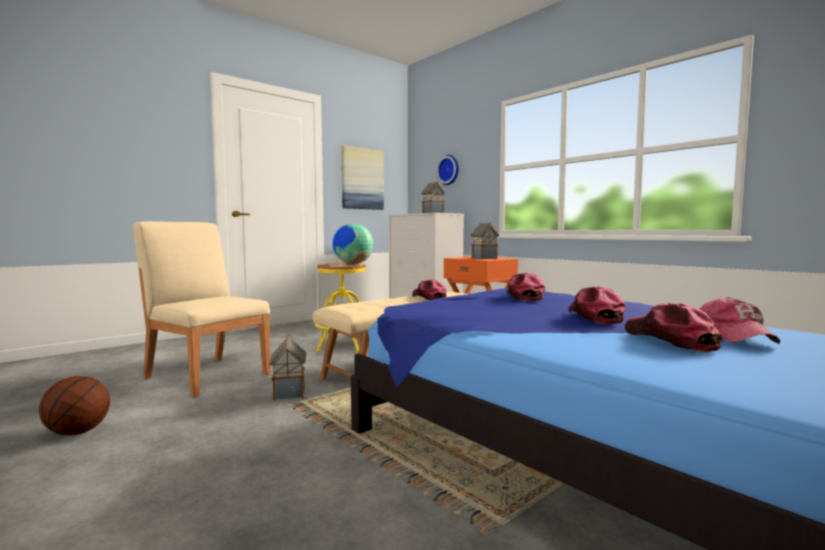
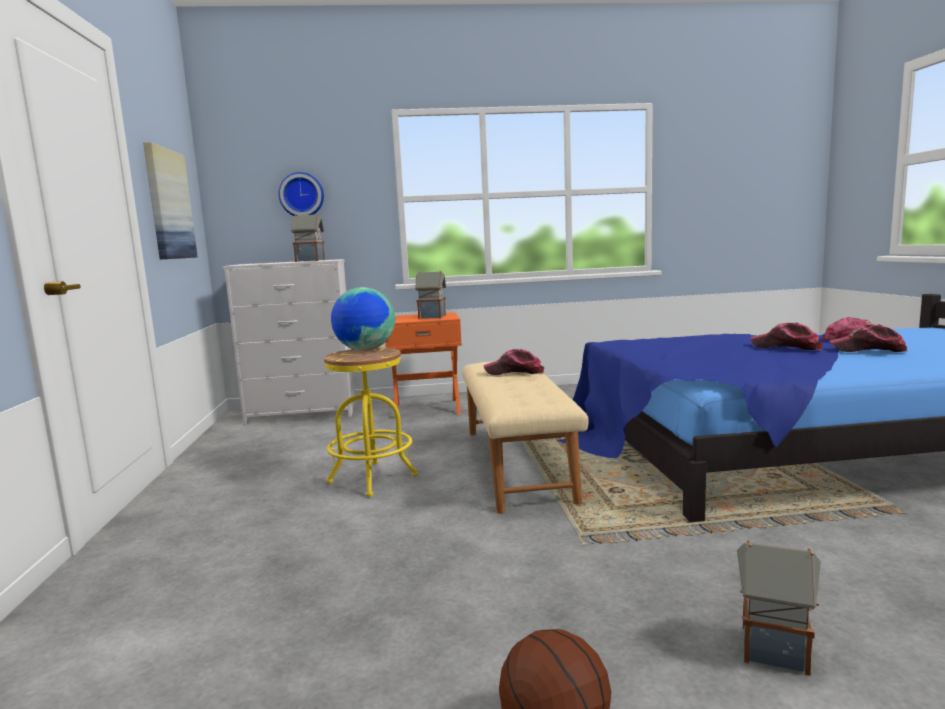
camera: 55 degrees left, 5 degrees up
(207, 375) = (373, 591): beige chair -> none
(289, 394) = (539, 539): toy house -> toy house (771, 649)
(523, 296) = (677, 345): cap -> none

